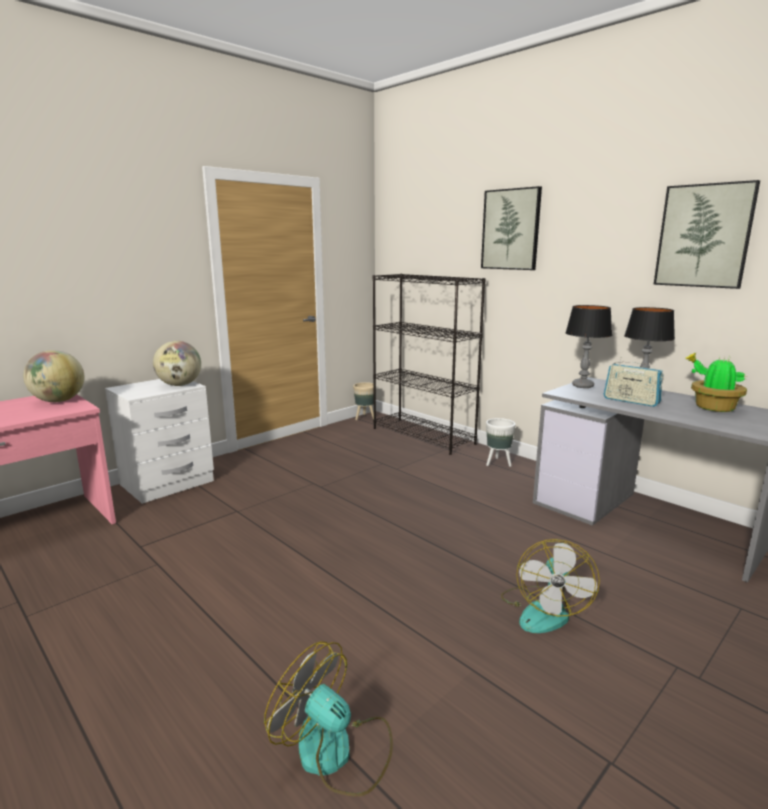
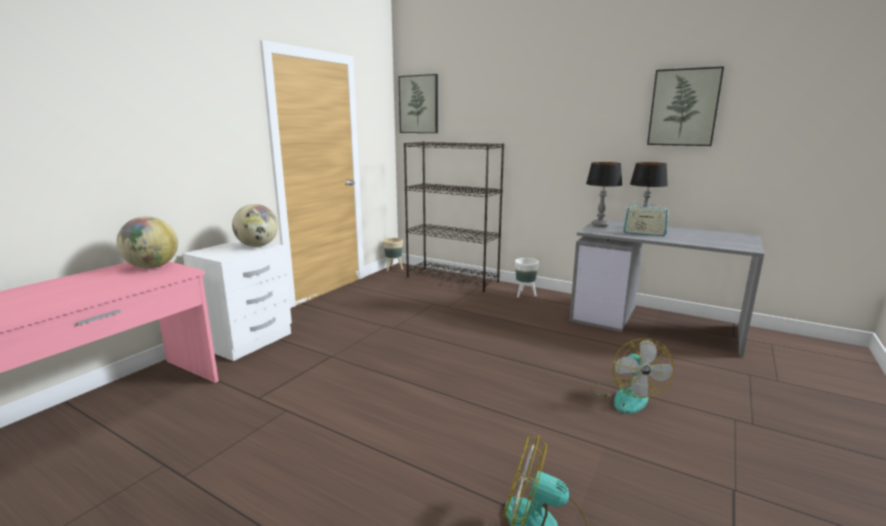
camera: 15 degrees left, 0 degrees up
(511, 229) = (525, 103): picture -> picture (419, 104)
(712, 408) = (700, 234): potted plant -> none

